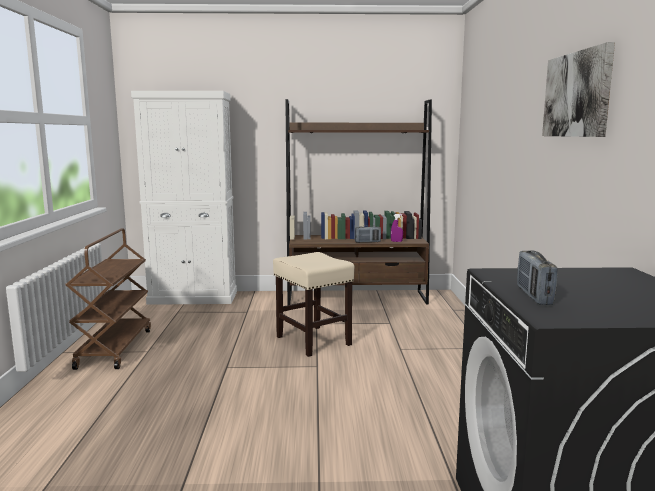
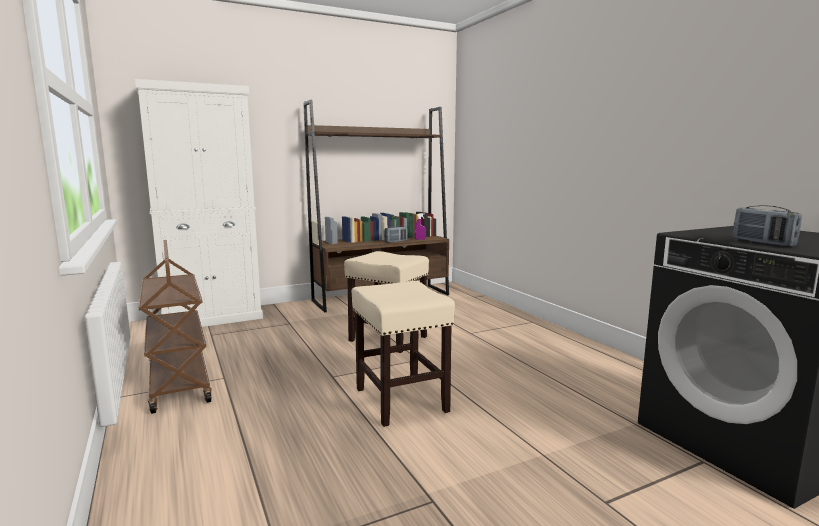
camera: 25 degrees left, 0 degrees up
(256, 399) = (400, 399): none -> beige stool
(577, 94) = (649, 94): picture -> none

